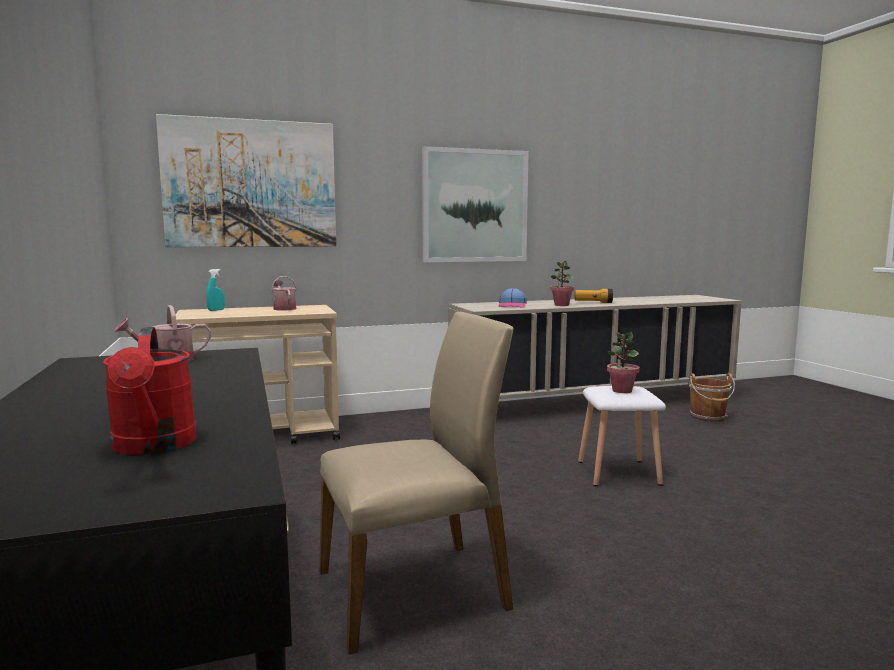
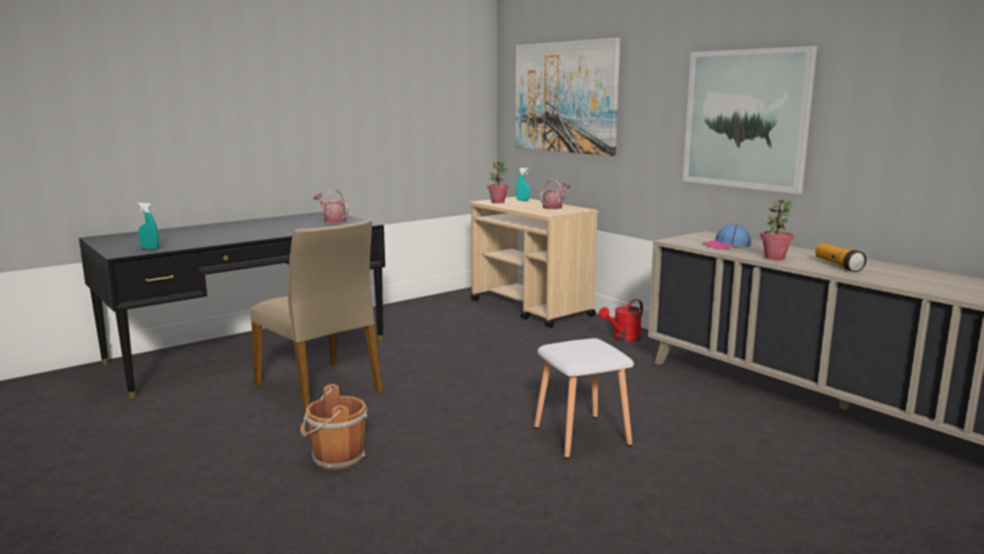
camera: 70 degrees right, 5 degrees up
(154, 446) = (172, 241): red watering can -> red watering can (623, 339)
(217, 463) = (150, 249): none -> turquoise spray bottle
(621, 391) = (579, 346): potted plant -> potted plant (497, 202)
(709, 417) = (899, 490): brown bucket -> brown bucket (336, 459)

